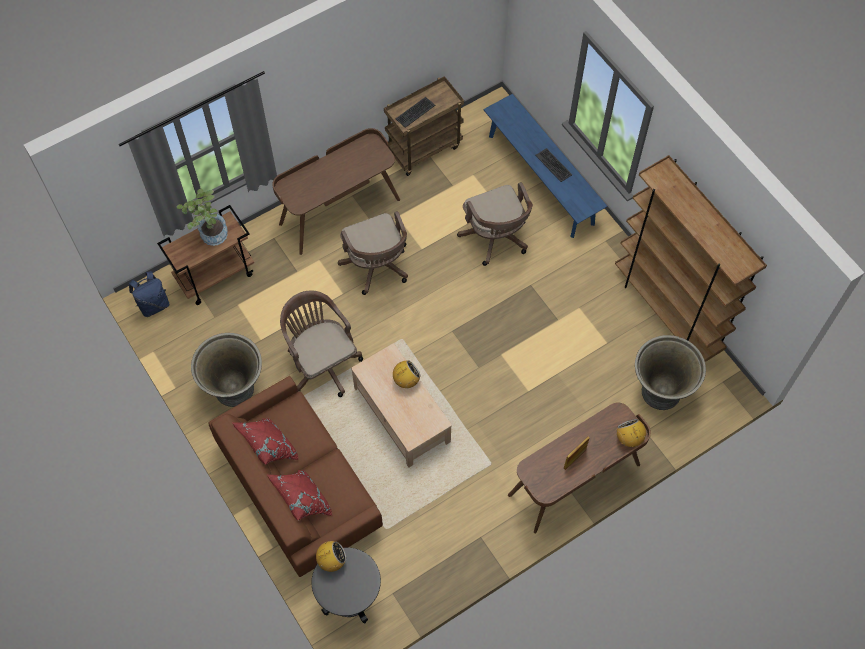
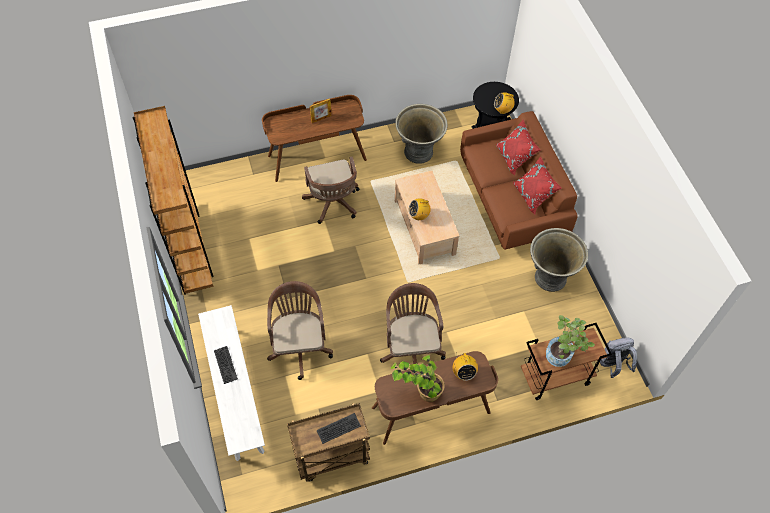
camera: 165 degrees left, 5 degrees down
(153, 304) = (613, 365): blue backpack -> grey backpack
(322, 362) = (476, 280): brown office chair -> brown office chair (333, 204)
(349, 163) = (418, 390): none -> potted plant
(541, 179) = (235, 392): blue bench -> white bench
(629, 438) = (278, 121): radio -> radio (463, 373)
(660, 391) = (228, 196): grey planter -> grey planter (419, 153)

